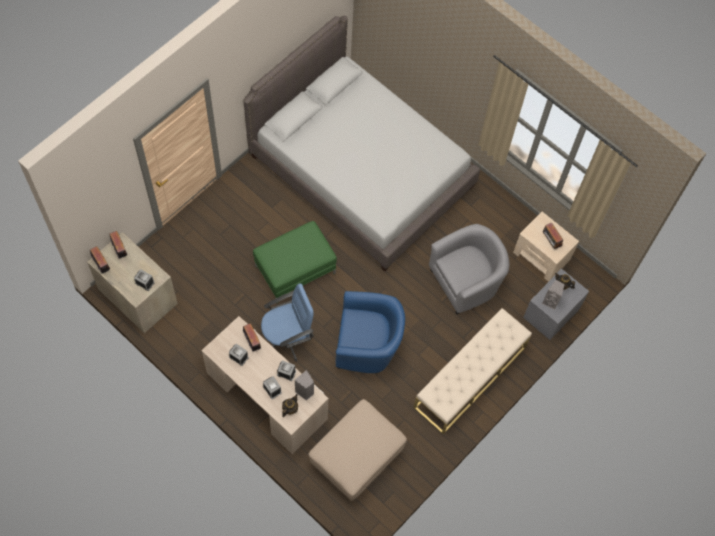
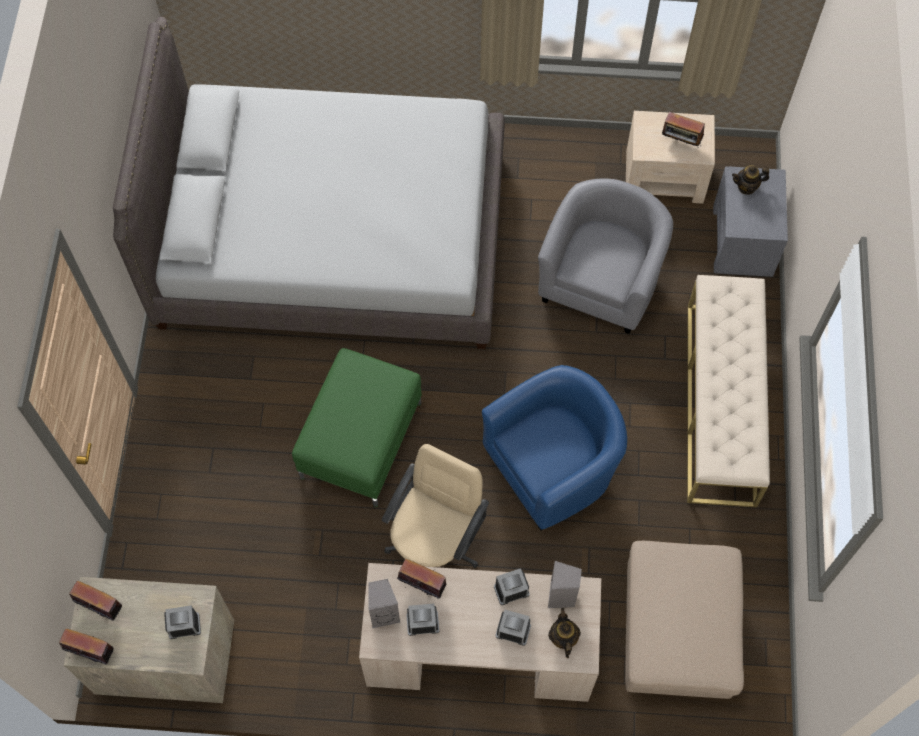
camera: 35 degrees left, 0 degrees up
(287, 338) = (435, 543): blue office chair -> beige office chair
(551, 301) = (752, 219): grey speaker -> grey speaker (384, 613)

